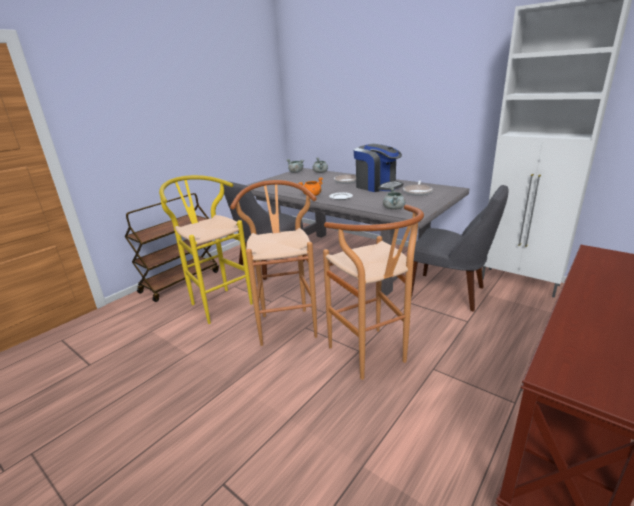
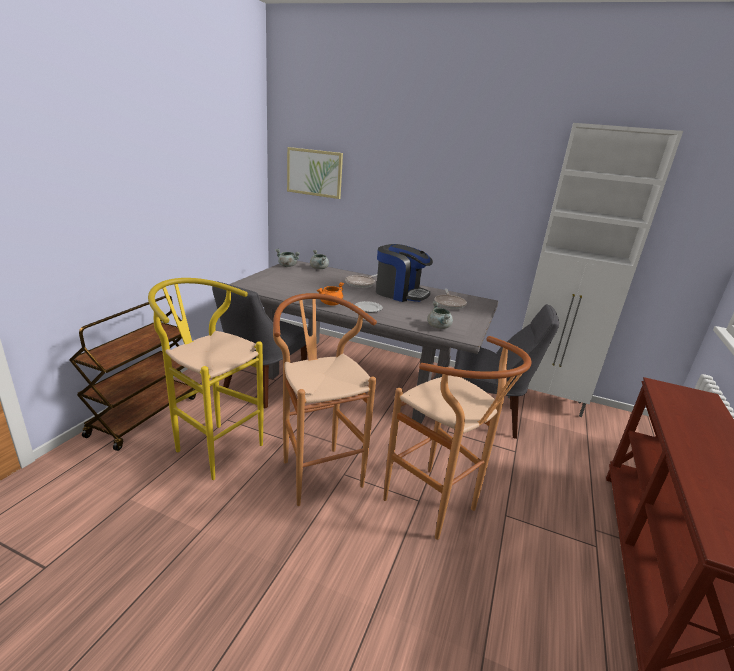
camera: 20 degrees left, 0 degrees up
(315, 94) = (314, 172): none -> picture

